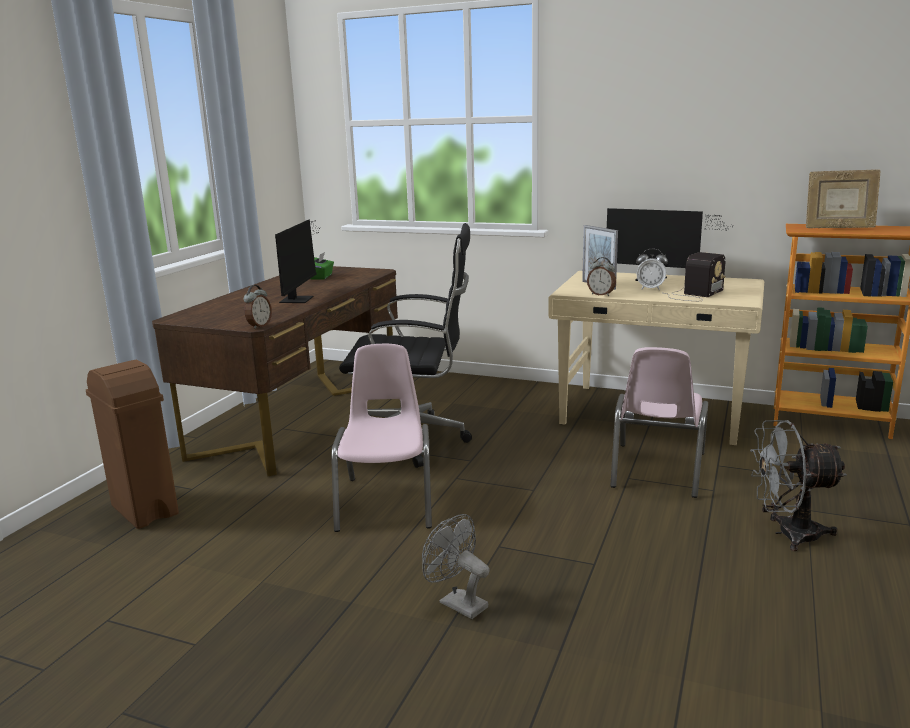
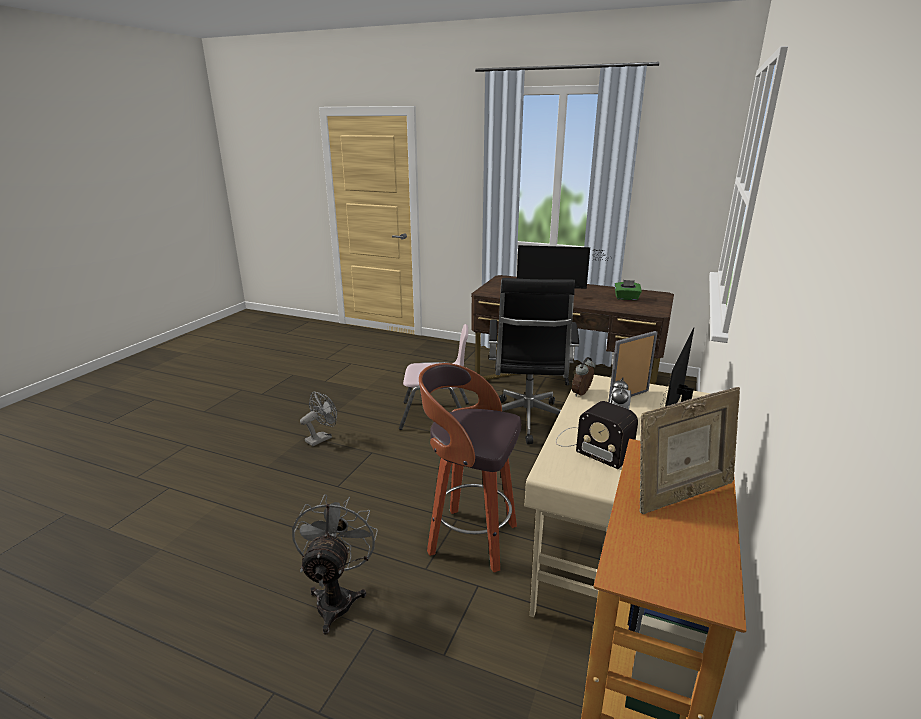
camera: 90 degrees right, 5 degrees up
(144, 510) = (440, 356): brown trash can -> none
(259, 326) = (483, 293): alarm clock -> none
(656, 470) = (470, 539): pink chair -> stool
(838, 228) = (681, 495): picture frame -> picture frame turned 135 degrees counterclockwise

